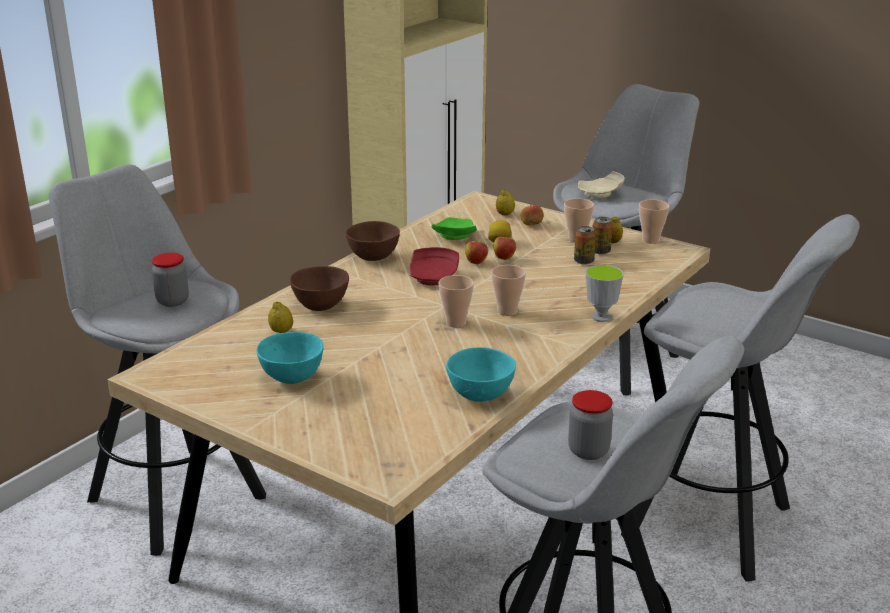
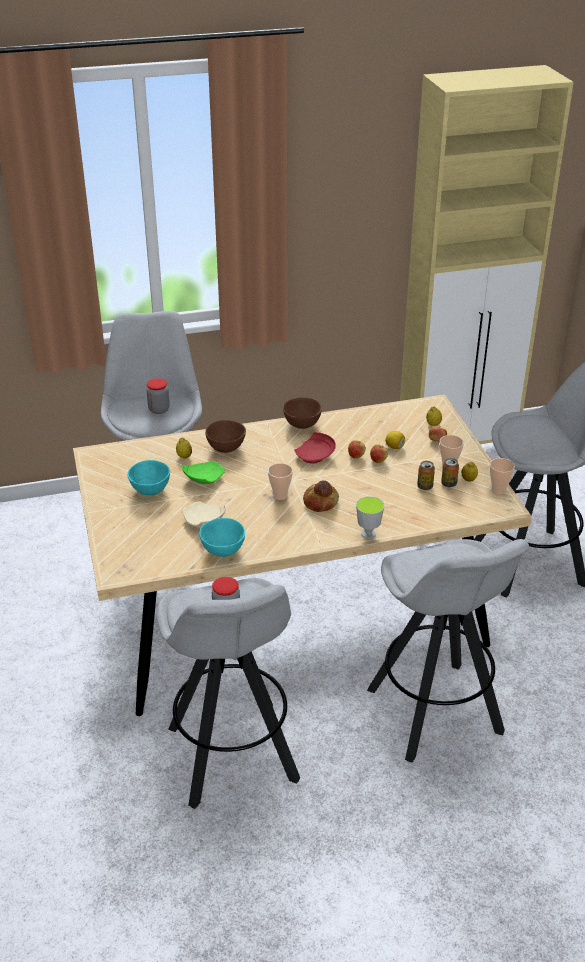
camera: 40 degrees right, 10 degrees up
(453, 236) = (372, 429): green plate -> green plate (203, 479)
(507, 311) = (320, 502): cup -> bread
(601, 194) = (530, 434): beige plate -> beige plate (203, 522)

